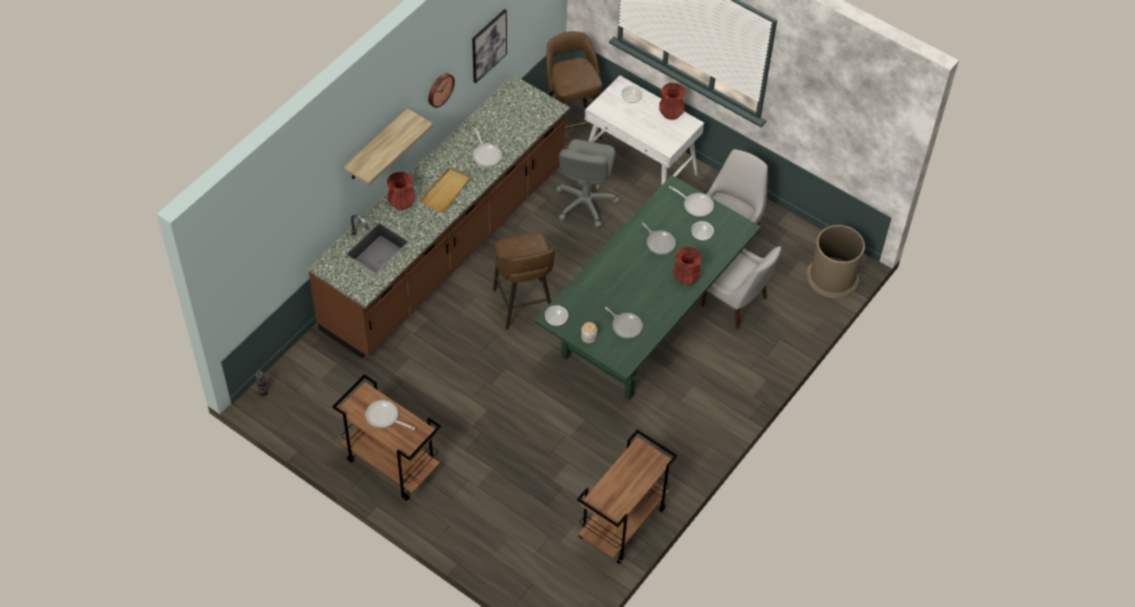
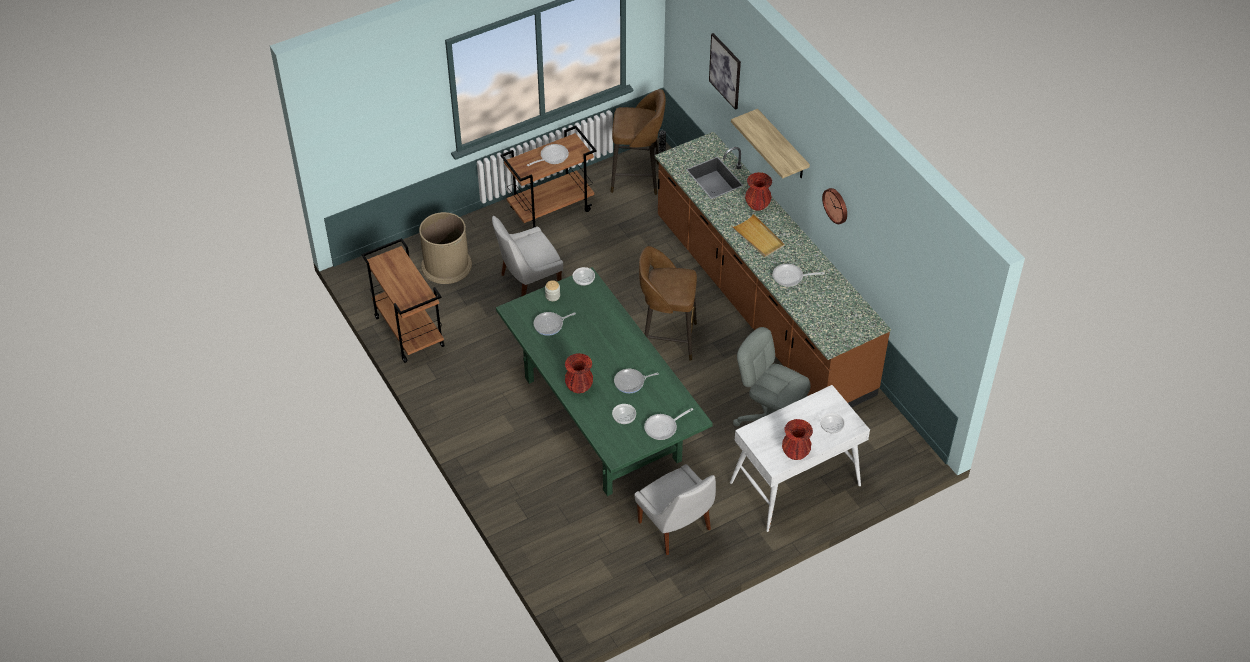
camera: 115 degrees right, 5 degrees down
(488, 45) = (883, 257): picture -> picture (725, 71)
(571, 126) = (879, 448): brown stool -> brown stool (637, 178)
(736, 303) = (587, 499): white chair -> white chair (528, 283)
(832, 277) = (577, 596): brown trash can -> brown trash can (446, 265)

